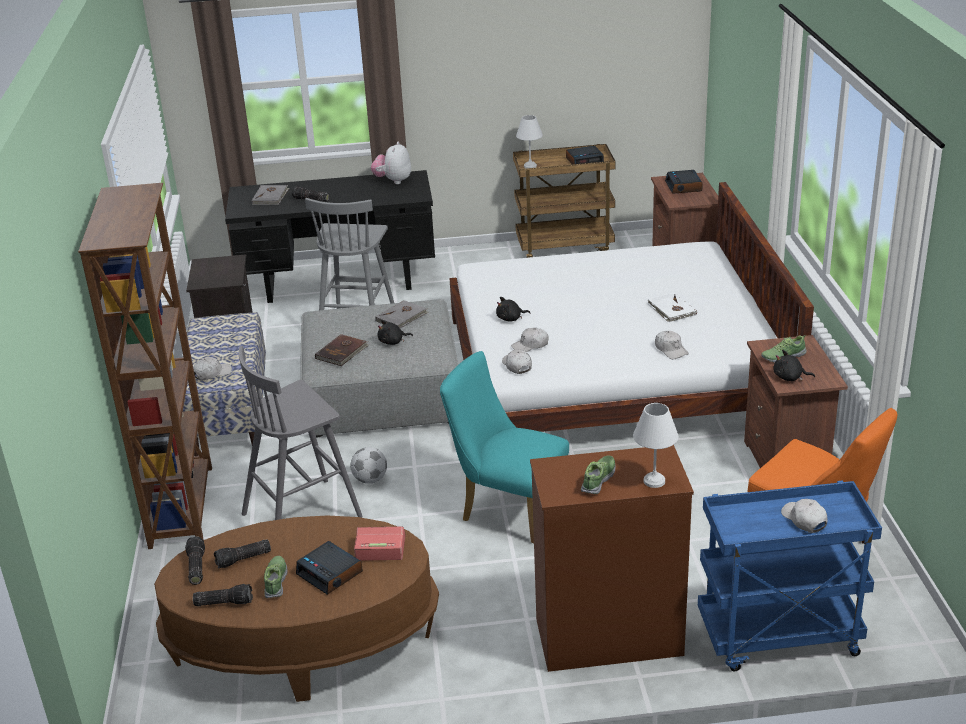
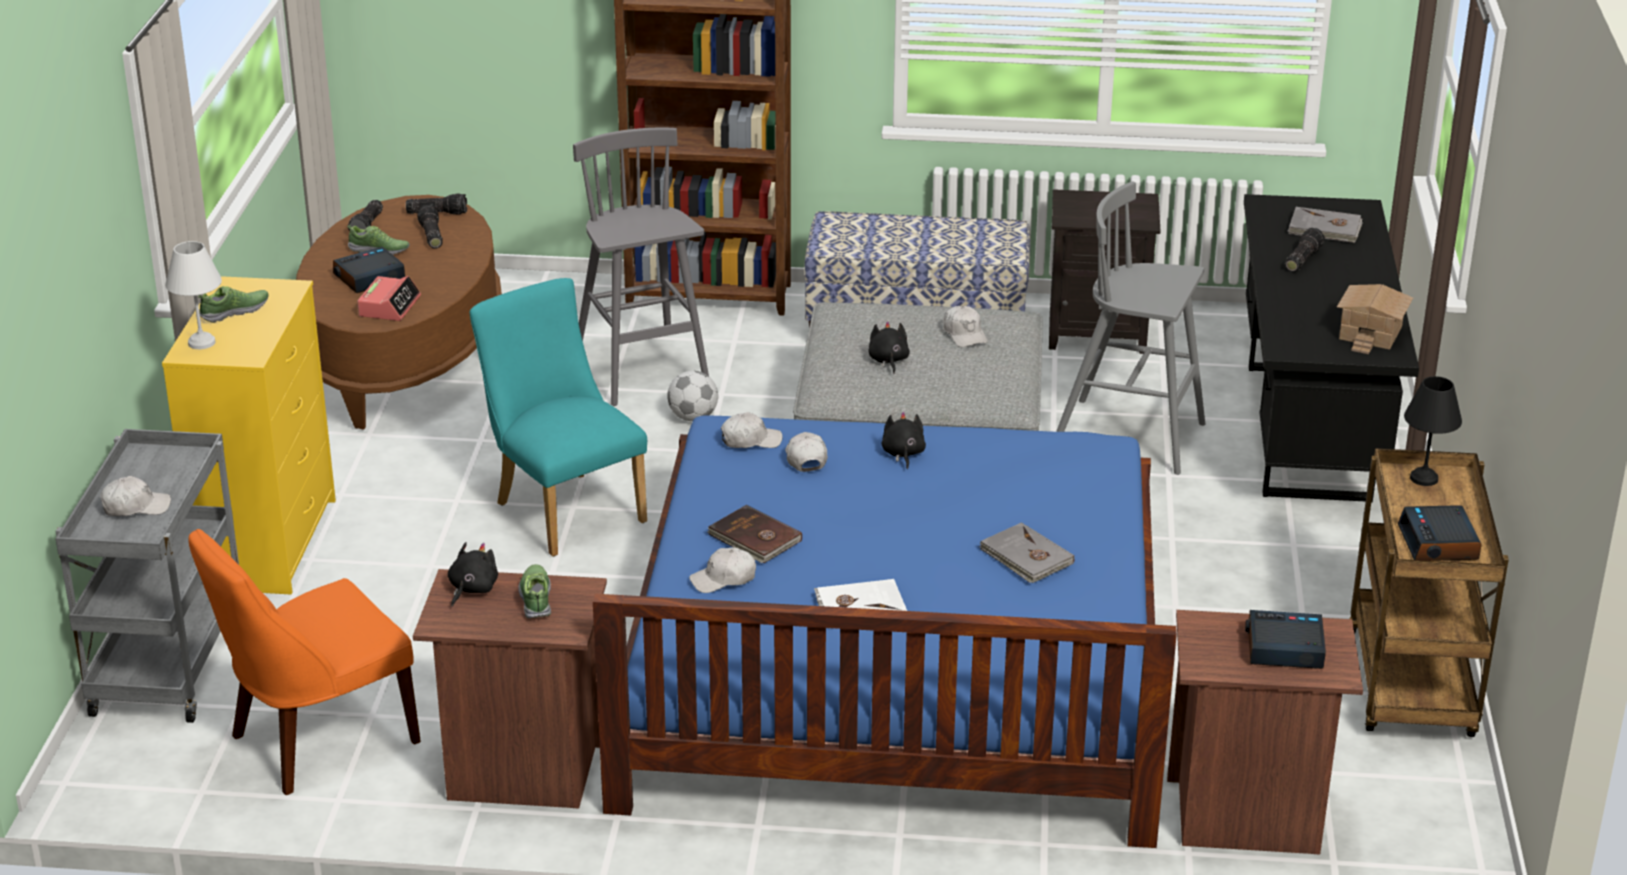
camera: 100 degrees right, 0 degrees up
(212, 373) = (857, 232): white cap -> white cap (964, 334)
(342, 352) = (876, 322): brown book -> brown book (754, 539)
(393, 181) = (1369, 333): plush toy -> toy house
(402, 317) = (964, 373): grey book -> grey book (1026, 557)
(507, 509) = (563, 508): turquoise chair -> turquoise chair turned 75 degrees counterclockwise
(529, 166) = (1424, 478): white table lamp -> black table lamp
(598, 480) = (235, 312): shoe -> shoe turned 75 degrees counterclockwise
(607, 637) = (267, 542): brown dresser -> yellow dresser
(612, 368) = (896, 658): white bed -> blue bed
(778, 639) = (167, 663): blue cart -> grey cart

